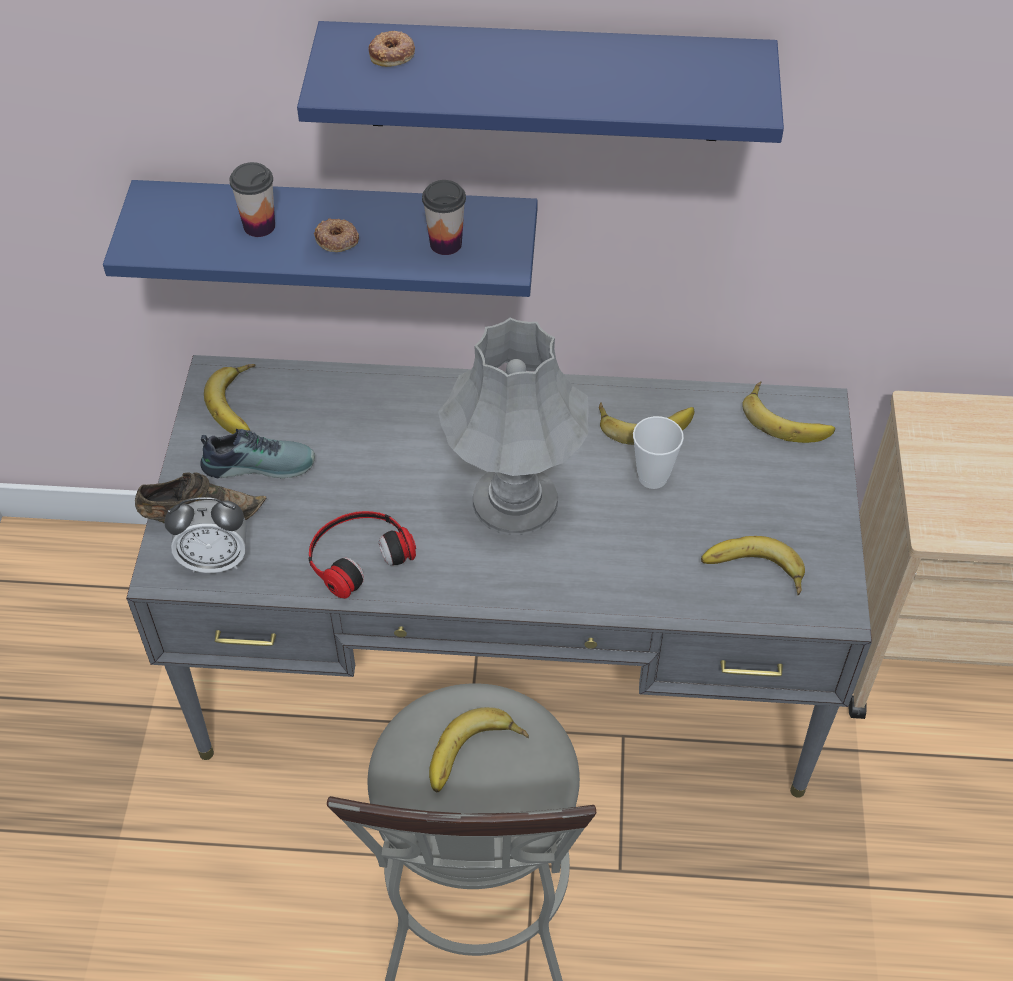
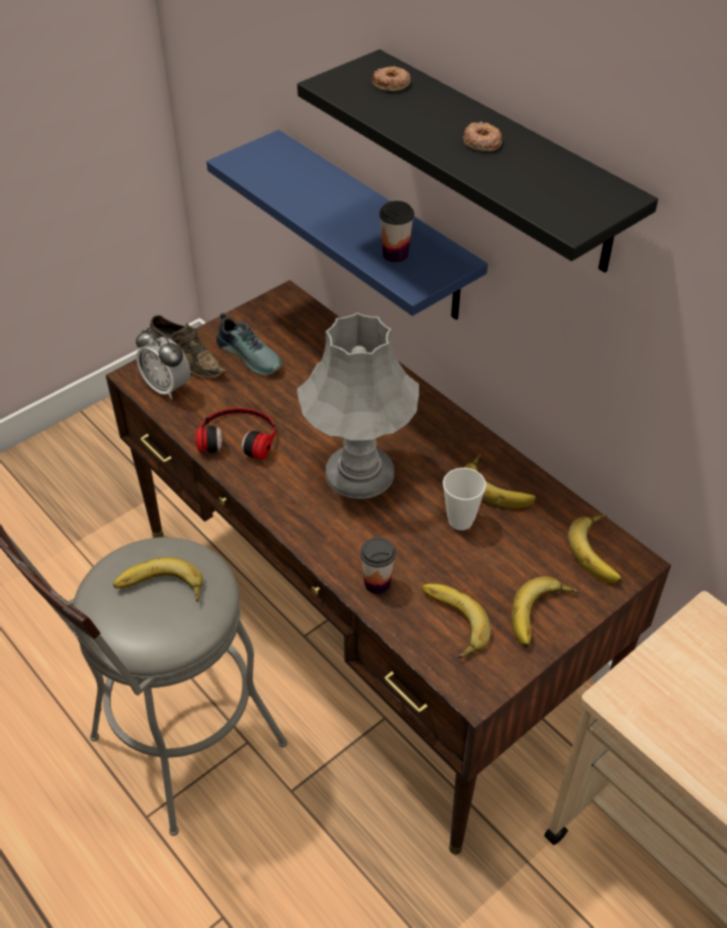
camera: 45 degrees right, 5 degrees down
(241, 404) = (280, 320): banana -> banana (542, 616)
(259, 226) = (308, 187): cup -> cup (377, 583)
(336, 239) = (338, 217): donut -> donut (481, 142)
(507, 663) = (365, 620): grey desk -> brown desk
(545, 82) = (501, 162): blue shelf -> black shelf

